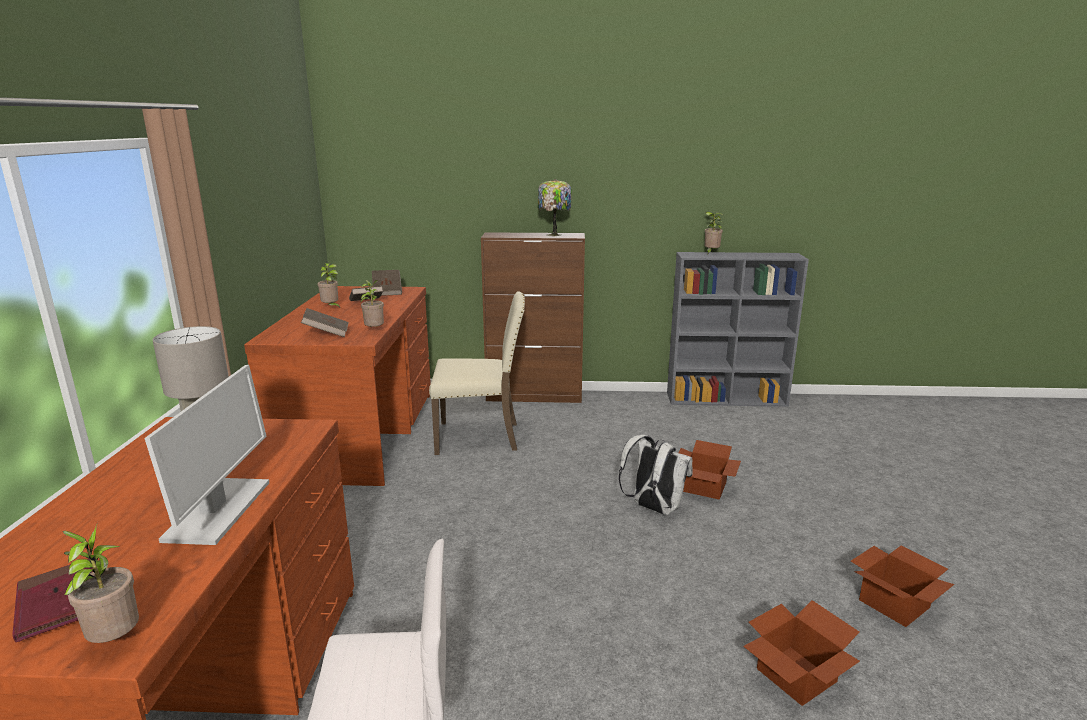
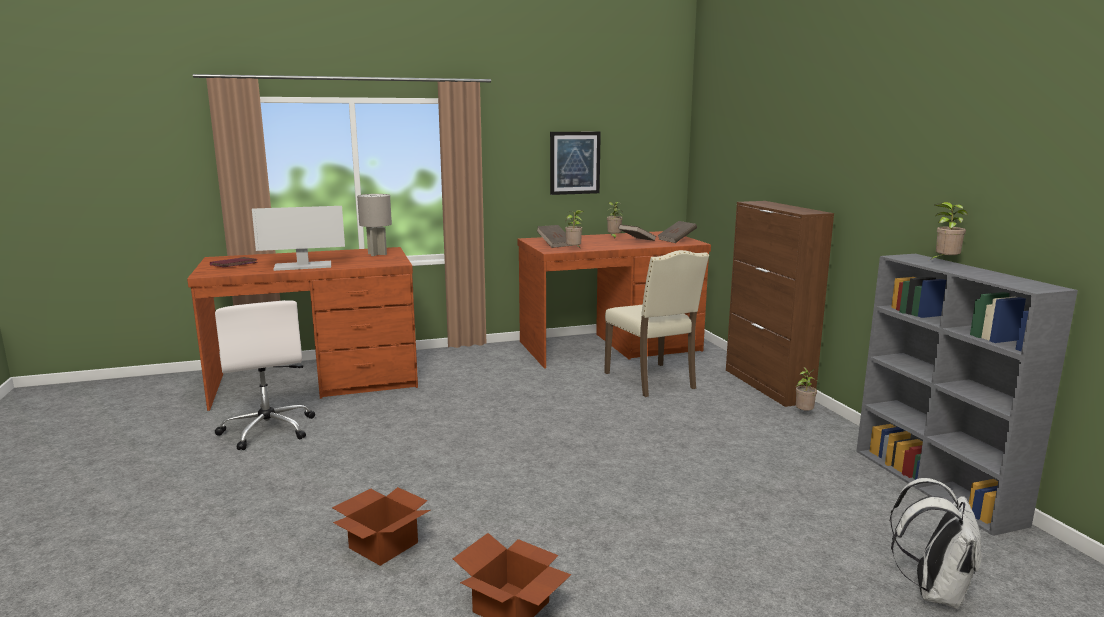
camera: 70 degrees right, 5 degrees down
(114, 641) = (209, 272): potted plant -> potted plant (803, 413)
(261, 222) = (574, 163): none -> picture
(554, 235) = (795, 209): table lamp -> none
(653, 508) = (597, 464): white backpack -> white backpack (933, 591)
(703, 487) = (663, 486): cardboard box -> none

